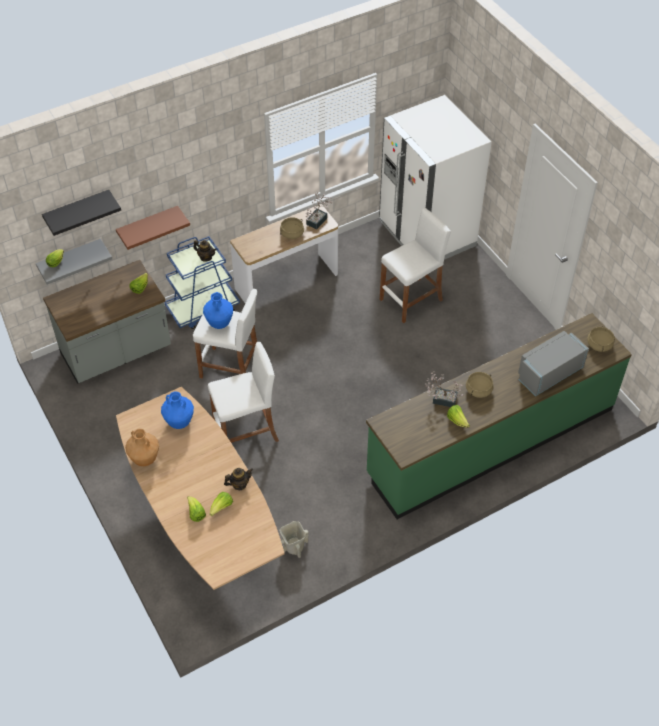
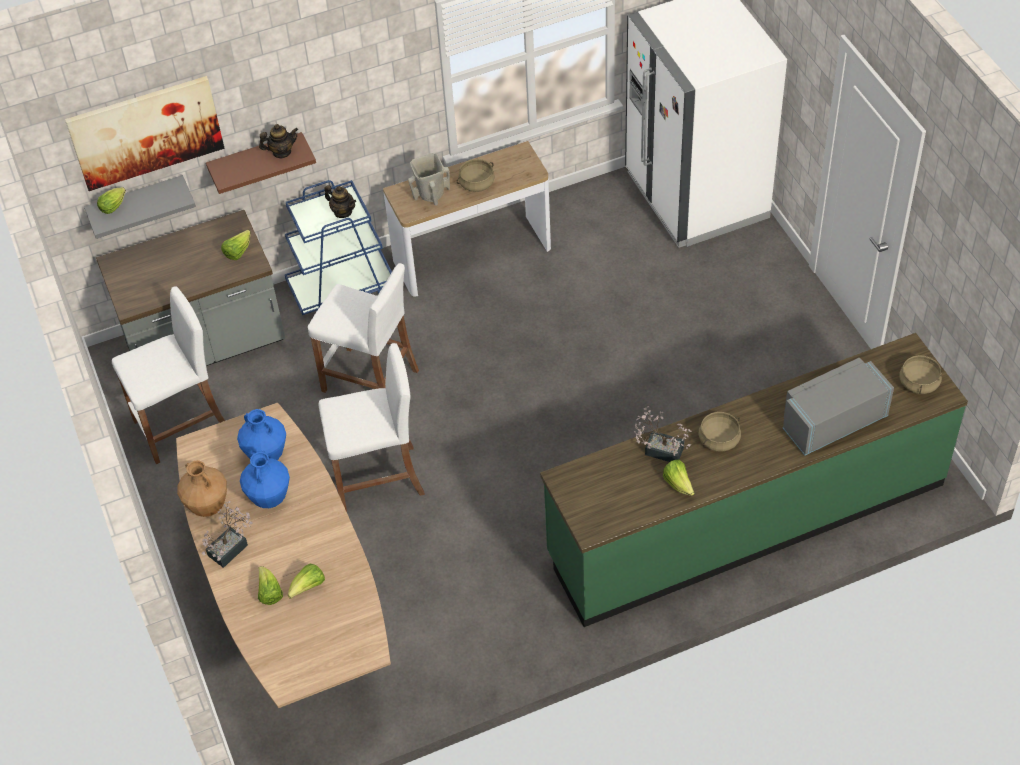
camera: 10 degrees right, 0 degrees up
(77, 210) = (146, 132): black shelf -> picture
(219, 323) = (349, 312): blue vase -> blue vase (269, 498)
(239, 484) = (339, 555): teapot -> teapot (281, 152)
(293, 547) = (422, 656): beige vase -> beige vase (430, 195)
(318, 220) = (519, 165): potted plant -> potted plant (231, 547)
(411, 300) = (657, 295): white stool -> white stool (182, 426)

